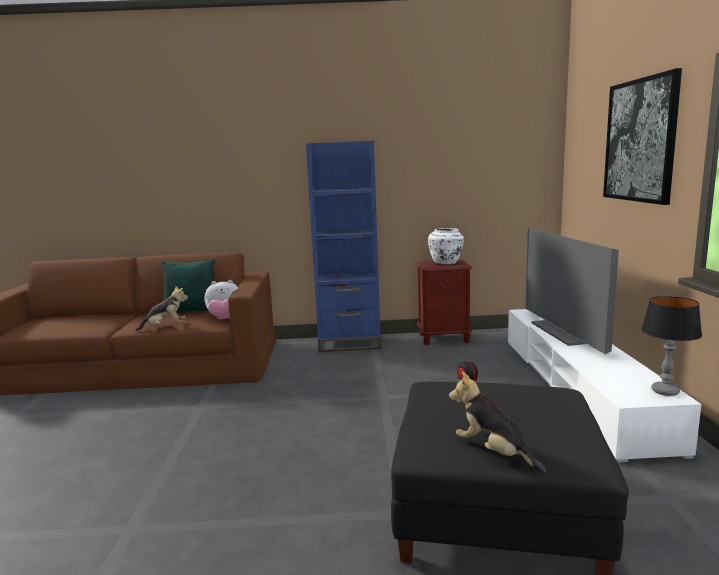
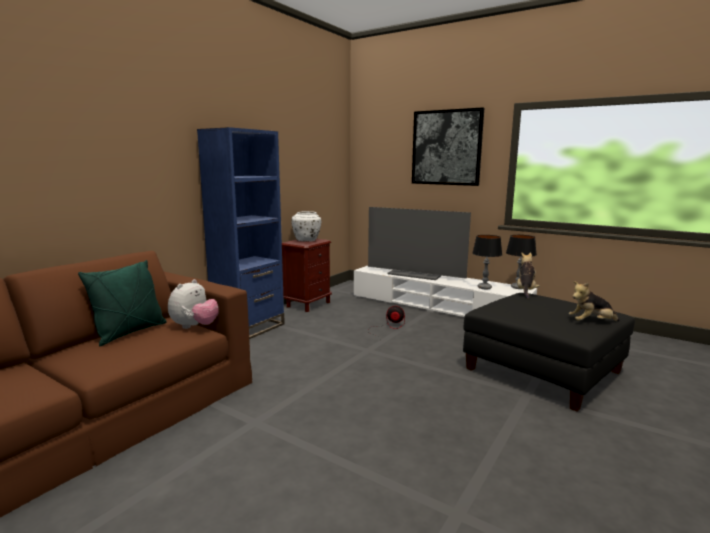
camera: 55 degrees left, 0 degrees up
(165, 327) = (145, 354): plush toy -> plush toy (525, 291)
(605, 374) = (484, 287): none -> table lamp

